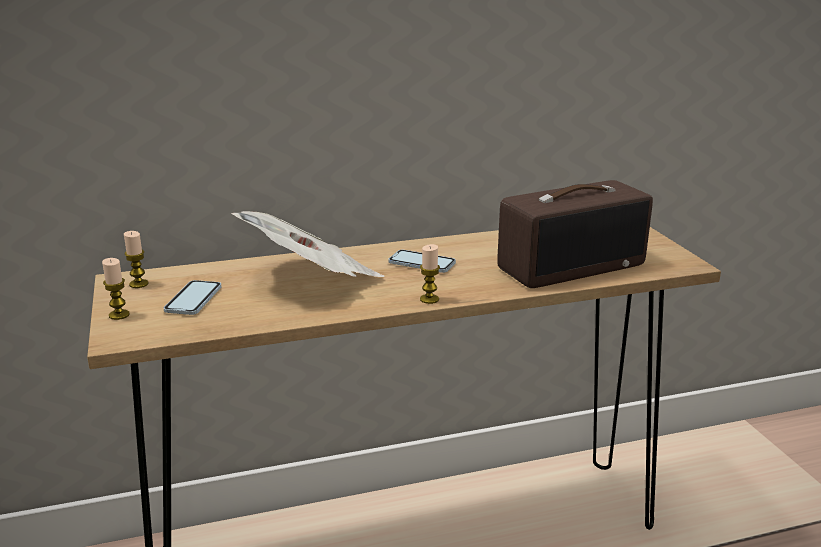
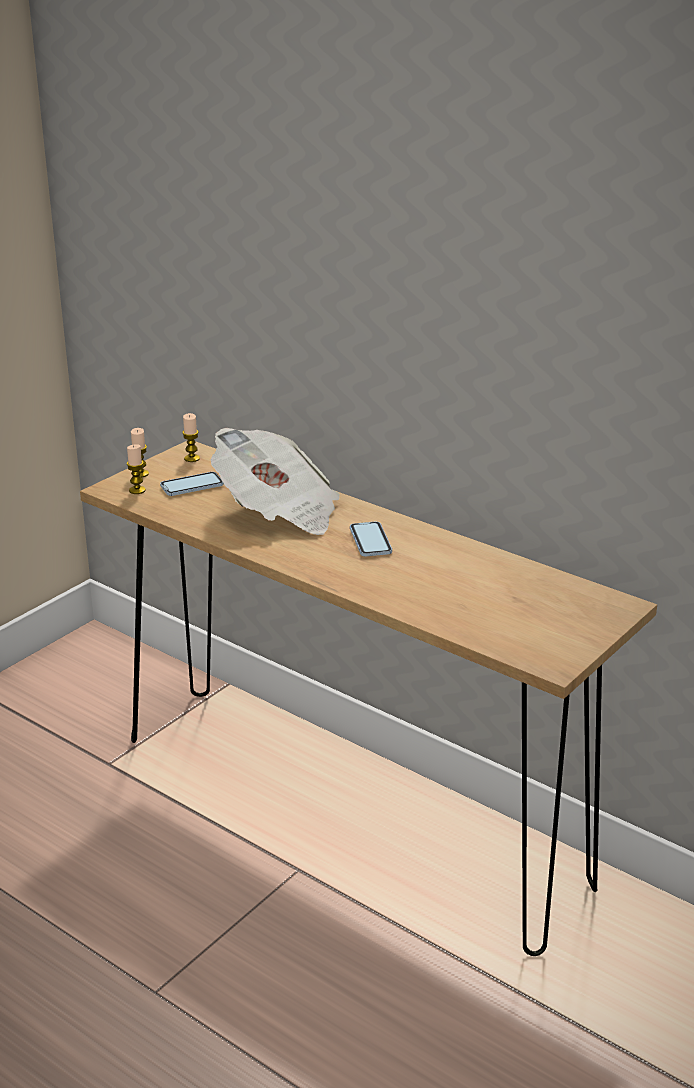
camera: 55 degrees right, 5 degrees up
(429, 299) = (304, 567): candle -> candle (137, 490)
(571, 266) = (461, 607): radio -> none

